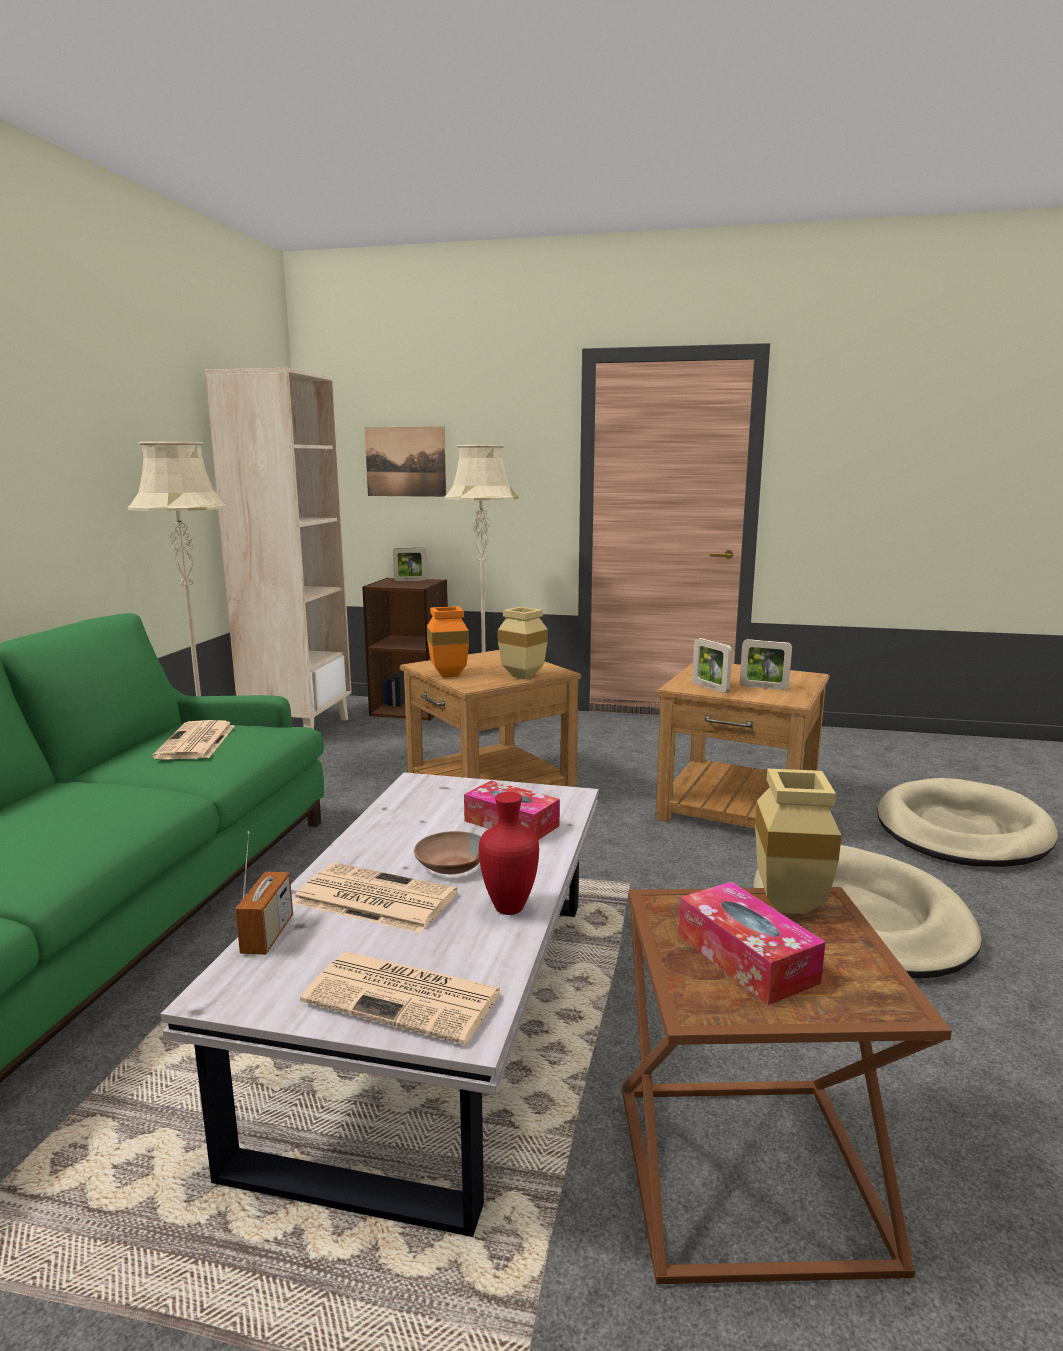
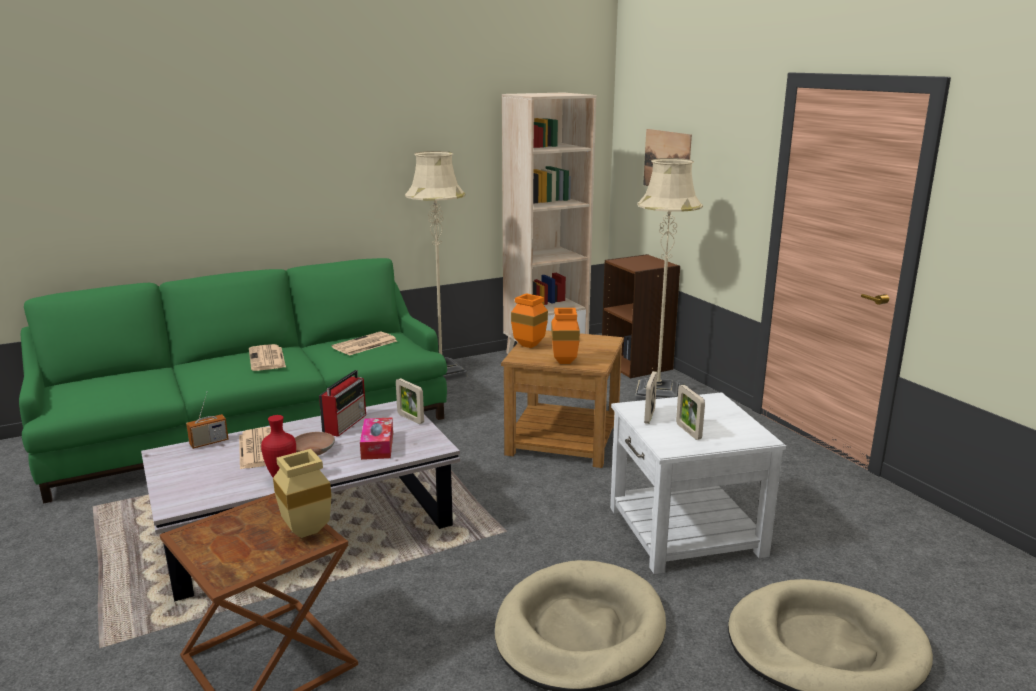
camera: 50 degrees right, 5 degrees up
(406, 822) = (346, 423): none -> radio
(406, 997) = (187, 486): newspaper -> newspaper (267, 359)
(410, 580) = (651, 261): picture frame -> picture frame (410, 418)
(520, 676) = (563, 361): beige vase -> orange vase
(737, 808) = (685, 531): brown side table -> white side table
(746, 958) = (239, 534): tissue box -> none

